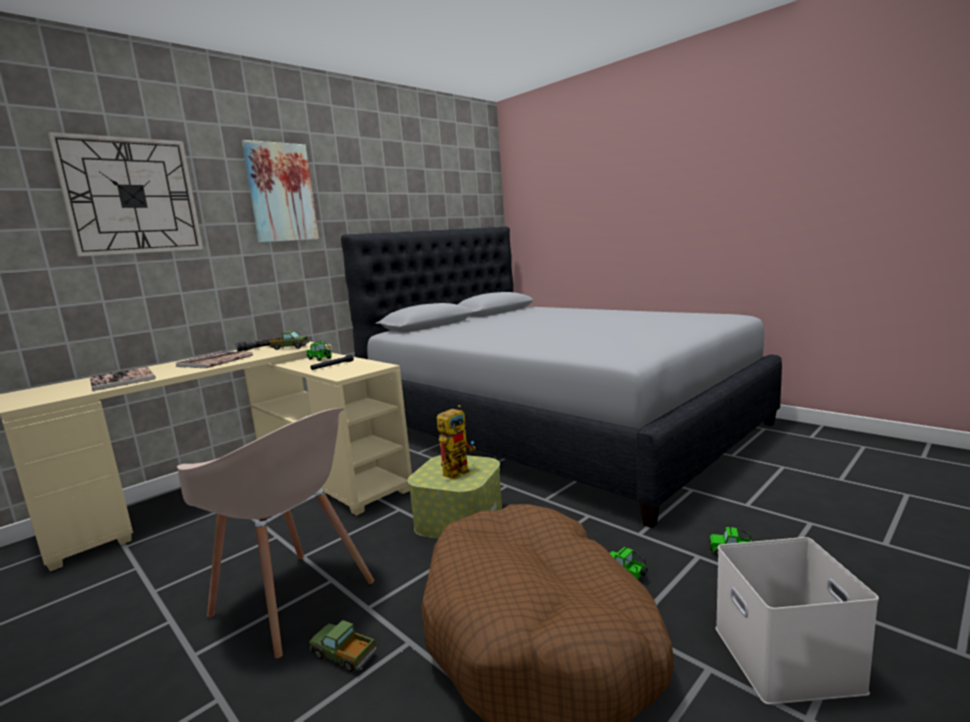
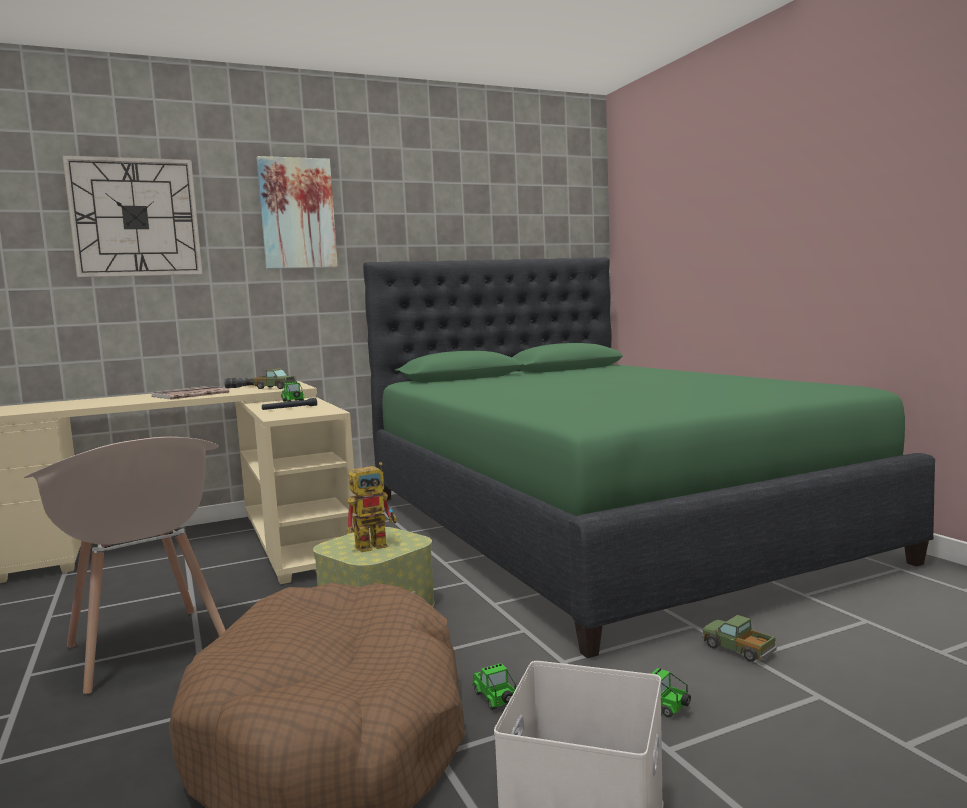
camera: 20 degrees right, 5 degrees down
(122, 380) = (91, 403): book -> none
(344, 655) = (139, 706): toy truck -> toy truck (738, 650)
(555, 425) = (599, 525): grey bed -> green bed

